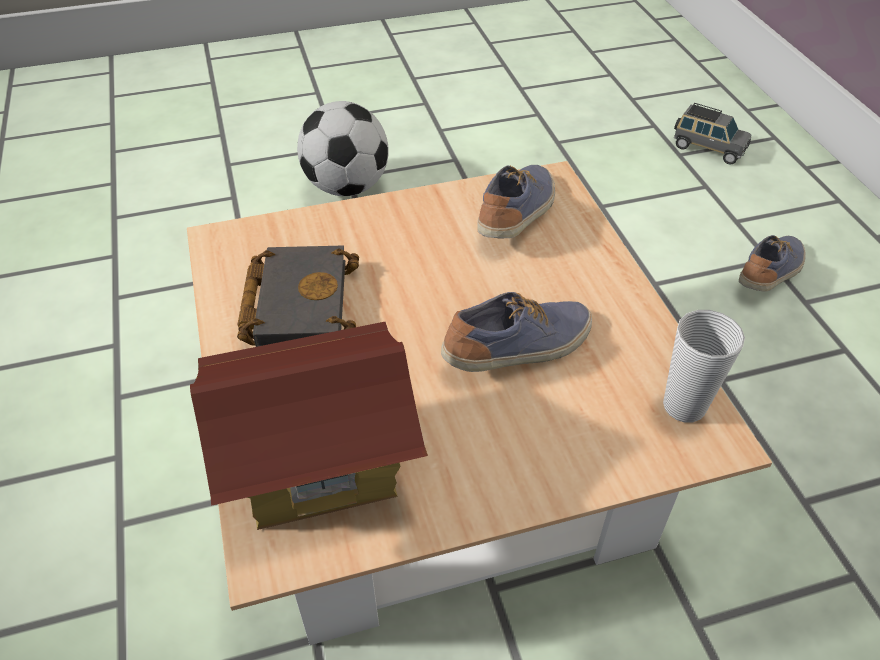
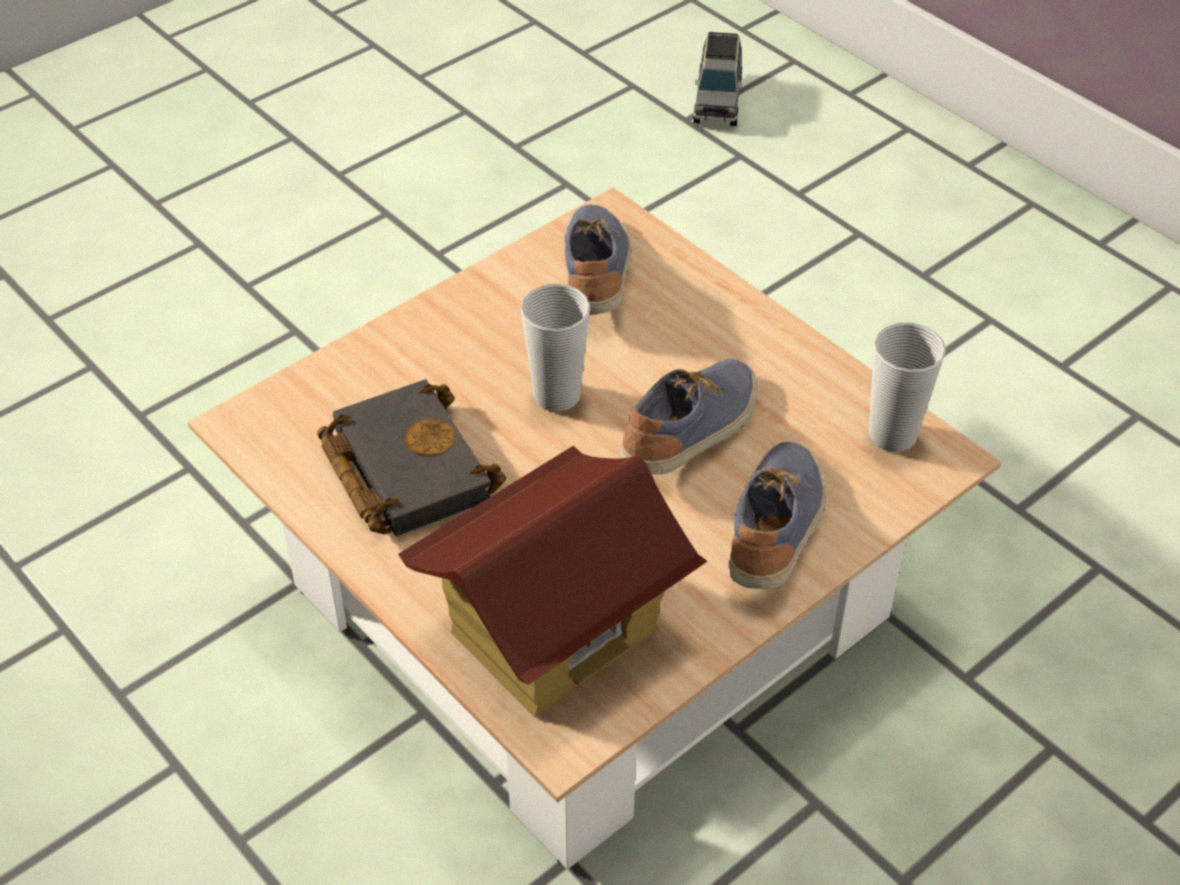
camera: 25 degrees left, 0 degrees up
(346, 186) = (253, 300): football -> none
(436, 288) = (557, 396): none -> cup
(707, 148) = (717, 101): grey toy car -> grey toy car turned 90 degrees clockwise
(770, 274) = (869, 251): shoe -> shoe (777, 531)

